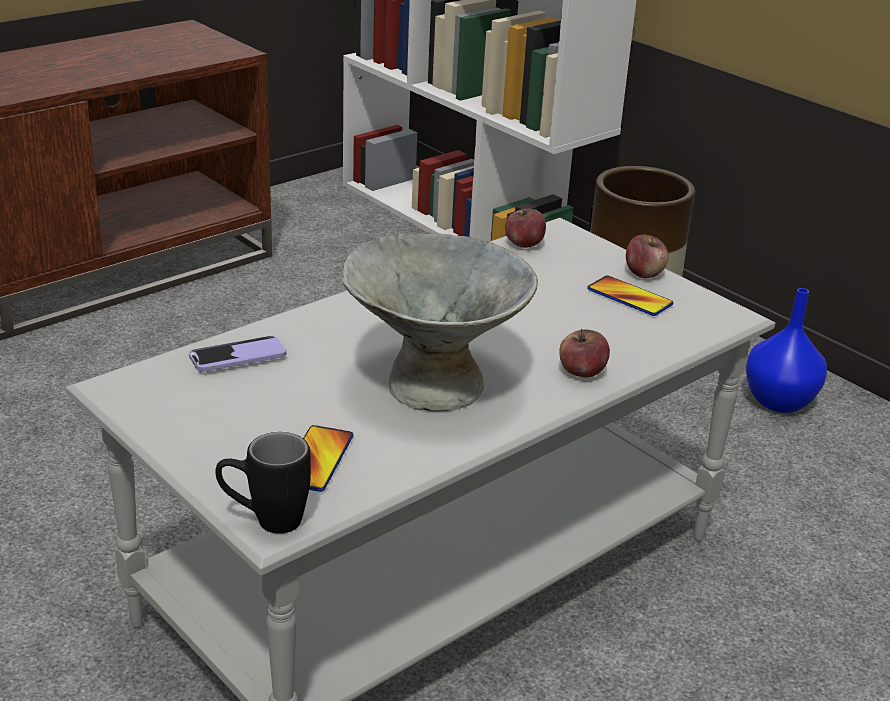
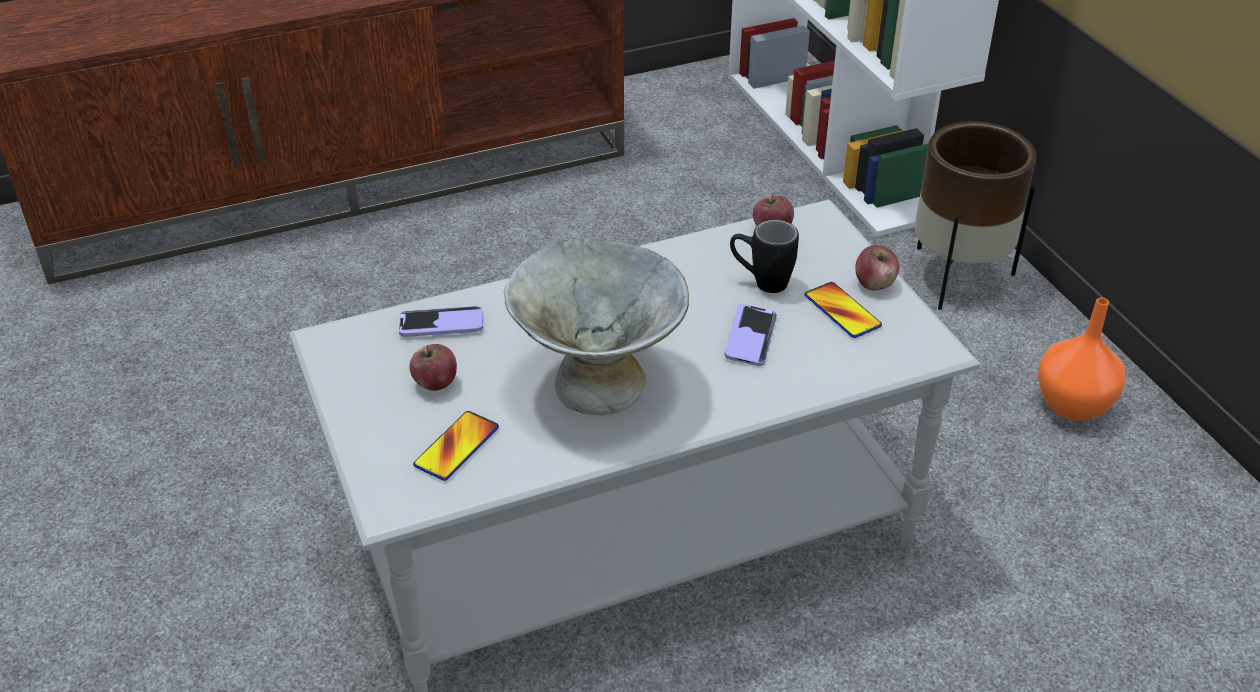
camera: 20 degrees right, 10 degrees up
(264, 521) = (385, 501): black mug -> black mug (760, 282)
(558, 328) = (750, 337): none -> phone
(581, 372) = (744, 393): apple -> apple (435, 382)
(780, 401) = (1074, 406): blue vase -> orange vase

